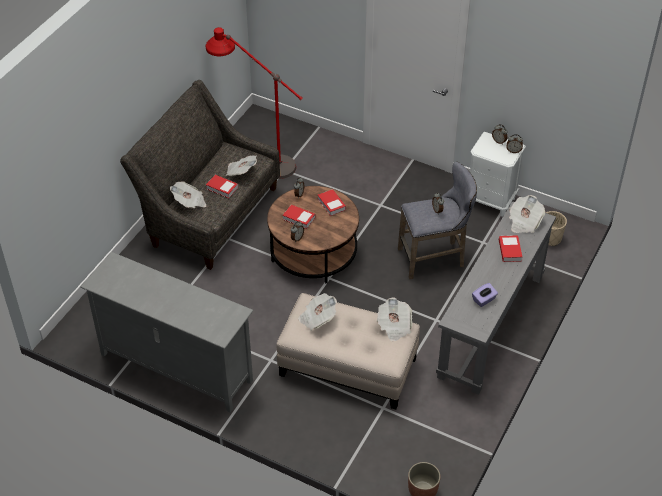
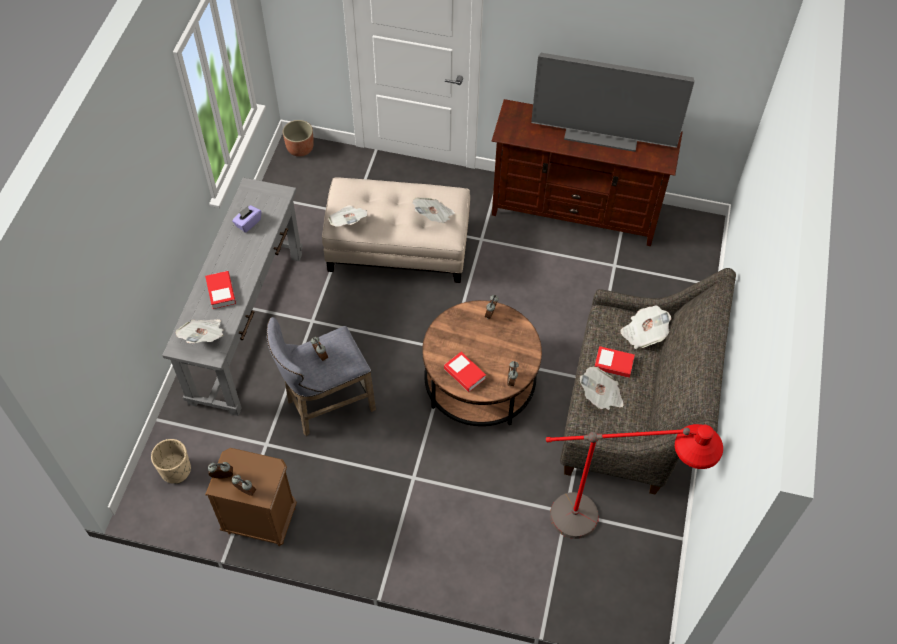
camera: 165 degrees right, 10 degrees up
(150, 297) = (603, 133): none -> television
(175, 368) = (575, 212): grey tv stand -> brown tv stand
(299, 218) = (499, 343): book -> none
(491, 200) = (260, 520): white nightstand -> brown nightstand

